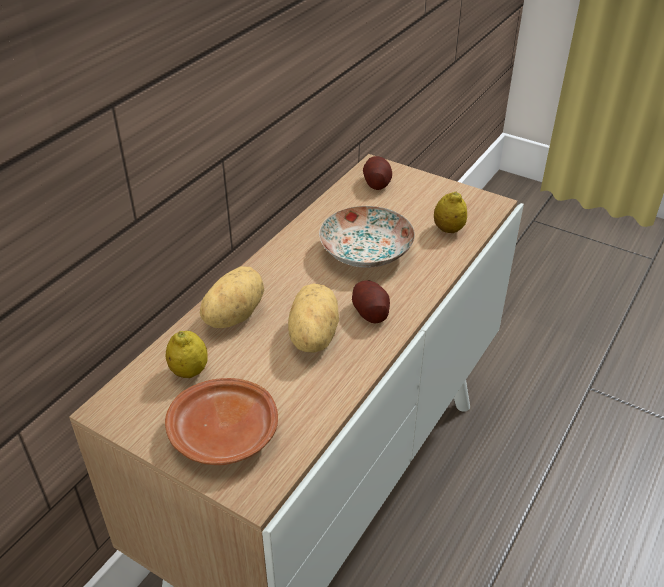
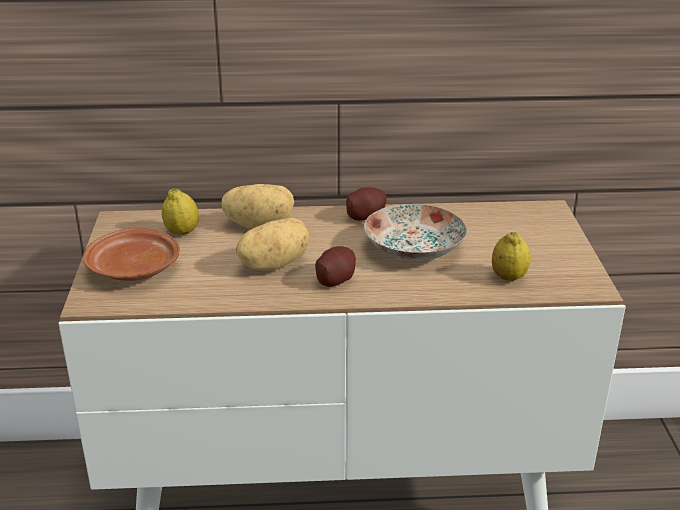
camera: 55 degrees right, 10 degrees down
(376, 183) = (523, 219): potato -> potato (366, 216)

